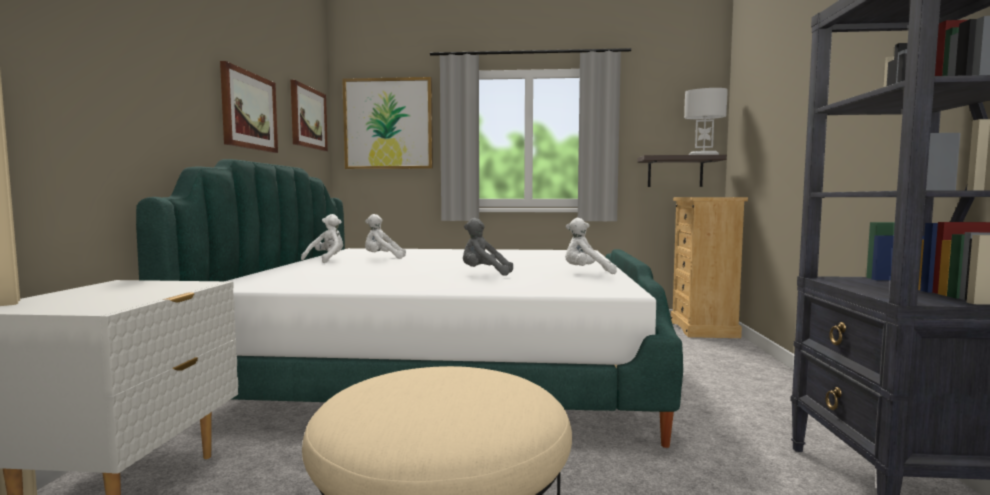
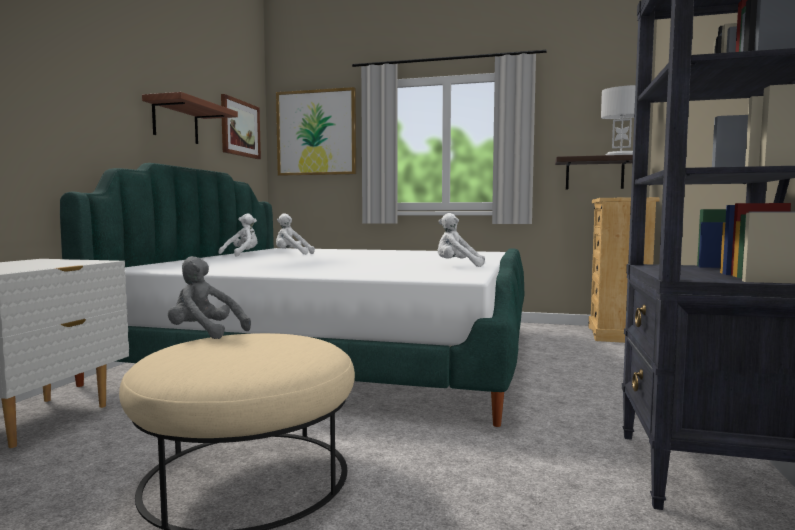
camera: 10 degrees right, 0 degrees up
(249, 111) = (175, 122): picture -> shelf
(484, 274) = (360, 265): grey plush toy -> grey plush toy (205, 333)

